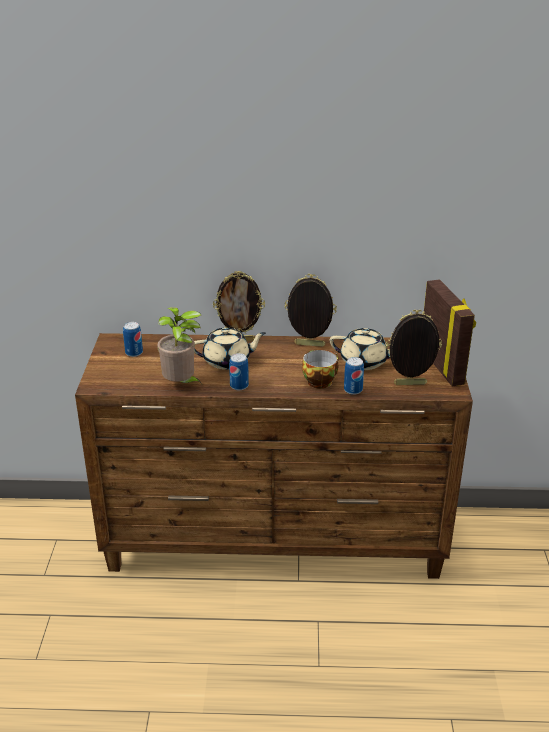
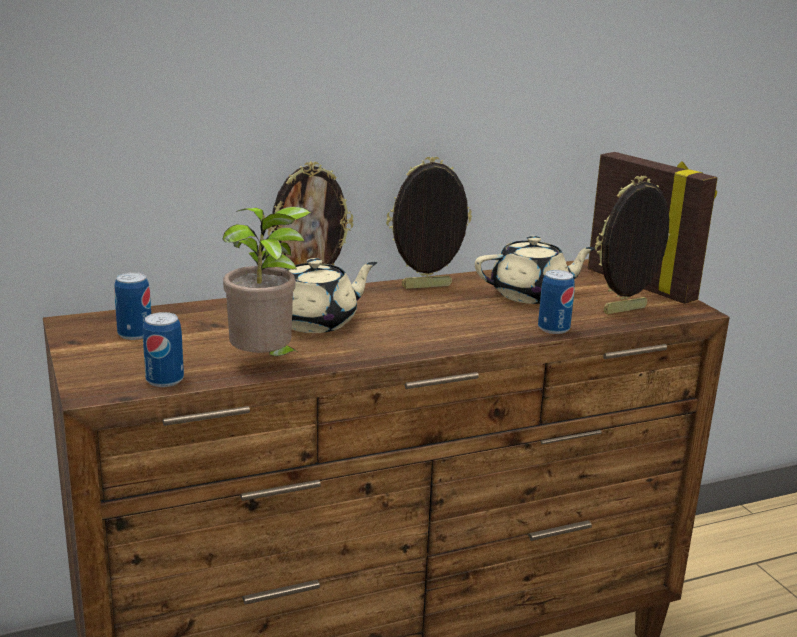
camera: 25 degrees left, 10 degrees down
(239, 386) = (369, 350): can -> can (164, 380)
(320, 380) = (491, 325): cup -> none

